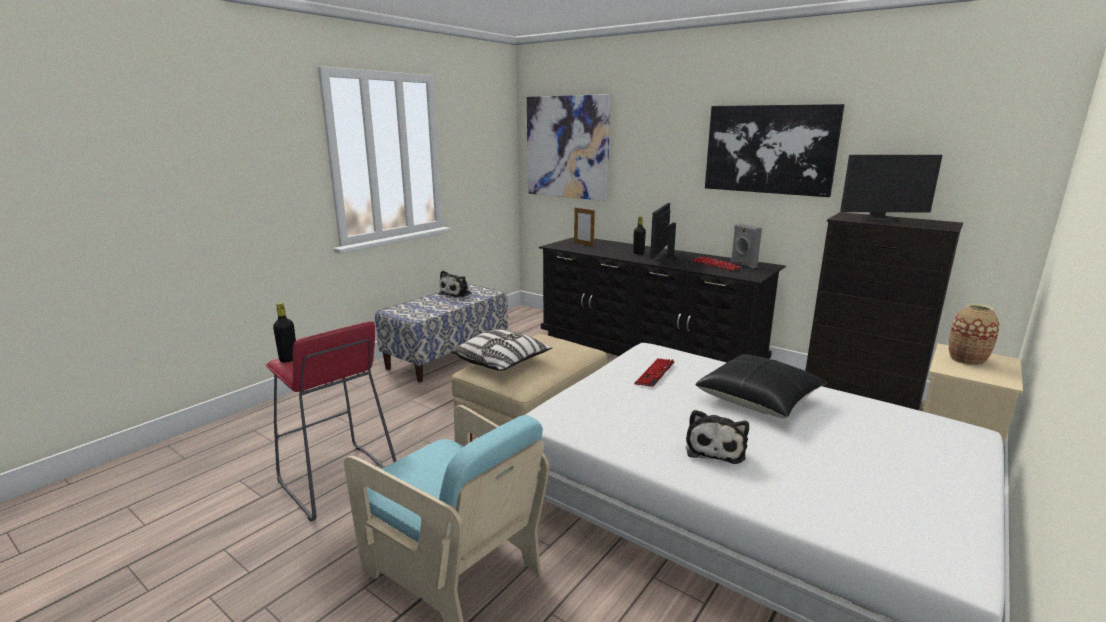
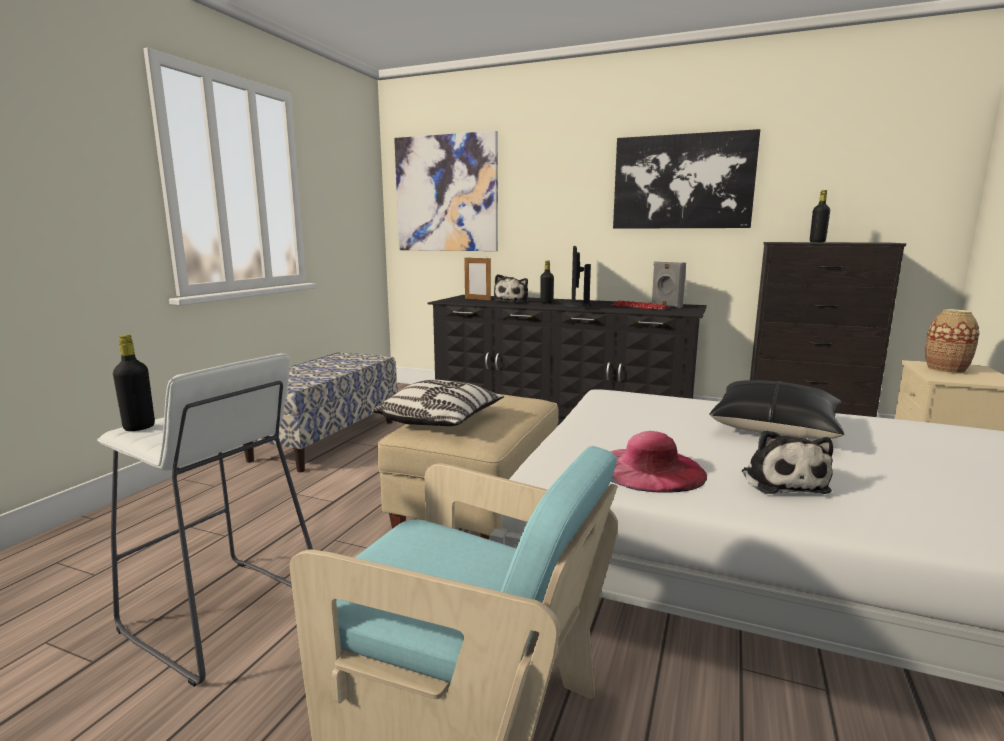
camera: 15 degrees left, 5 degrees down
(337, 481) = (222, 616): red stool -> white stool
(457, 293) = (333, 361): plush toy -> plush toy (512, 301)
(622, 425) = (650, 469): none -> pink hat
(655, 373) = (637, 415): keyboard -> none
(881, 220) = (817, 242): monitor -> black bottle

